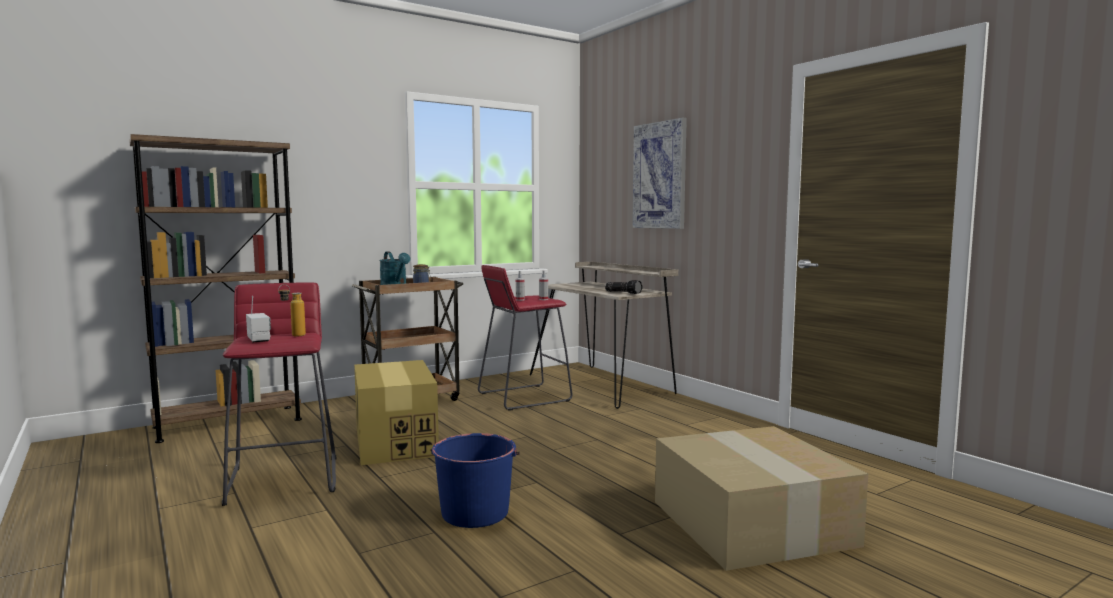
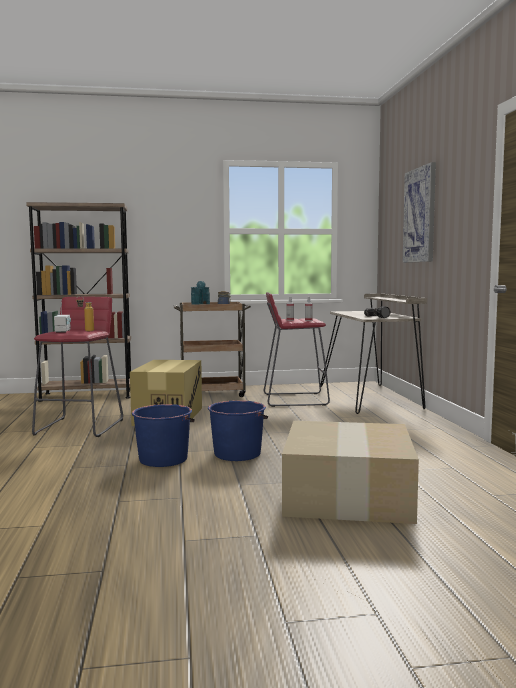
camera: 25 degrees right, 0 degrees up
(558, 487) = (238, 454): none -> blue bucket

